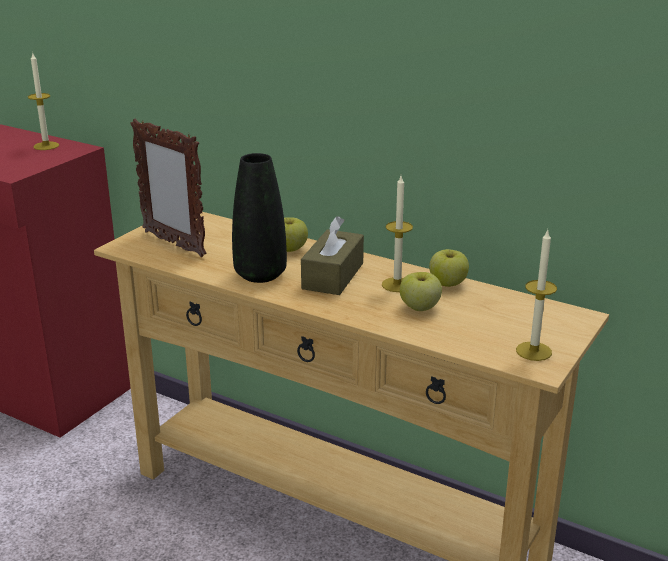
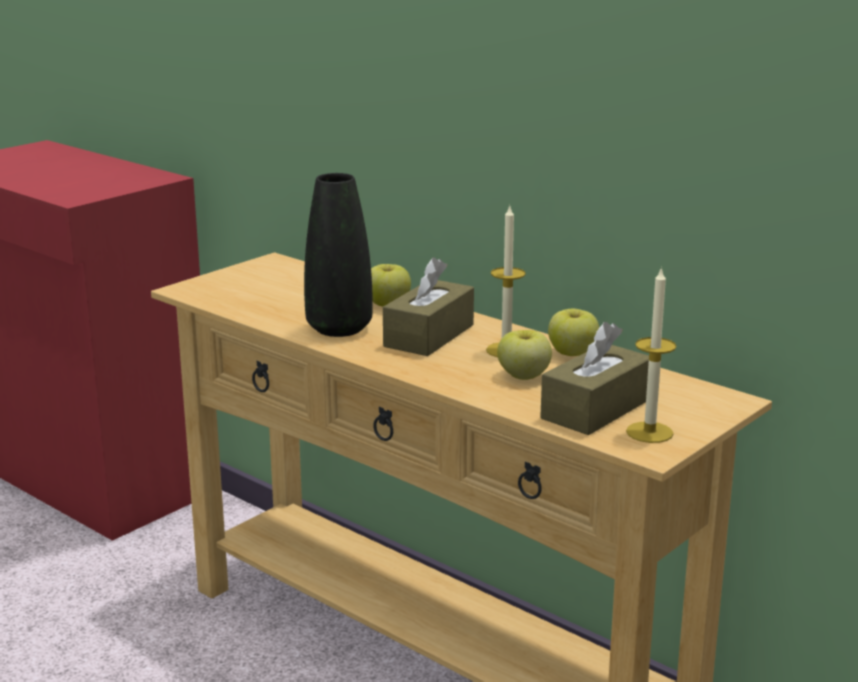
camera: 10 degrees right, 5 degrees down
(46, 146) = (126, 173): candle -> none
(173, 244) = (248, 290): picture frame -> none
(485, 333) = (595, 409): none -> brown tissue box

